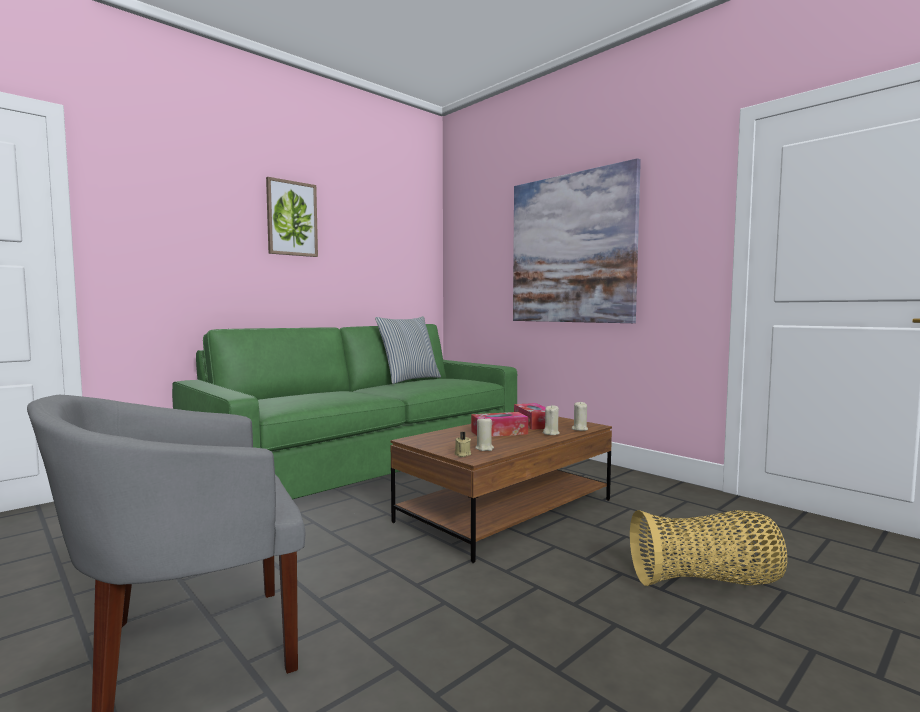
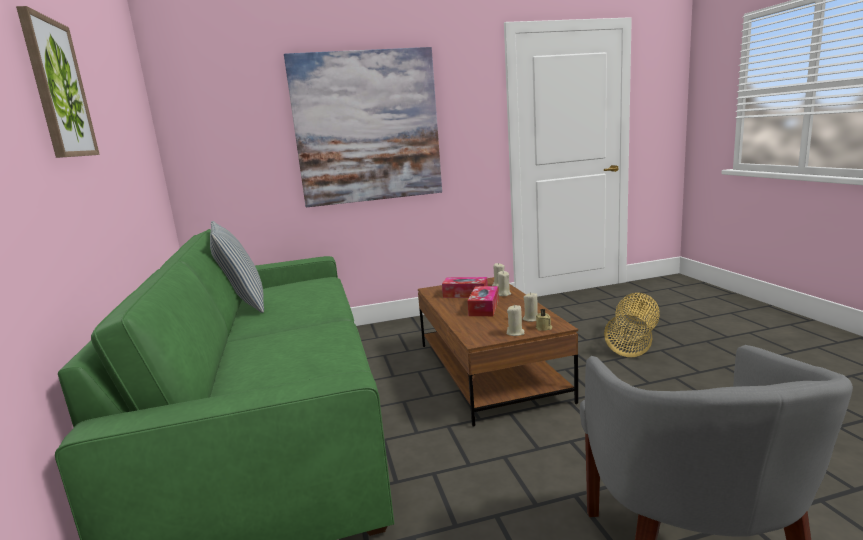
camera: 60 degrees left, 10 degrees up
(439, 447) = (515, 333): none -> beige candle

